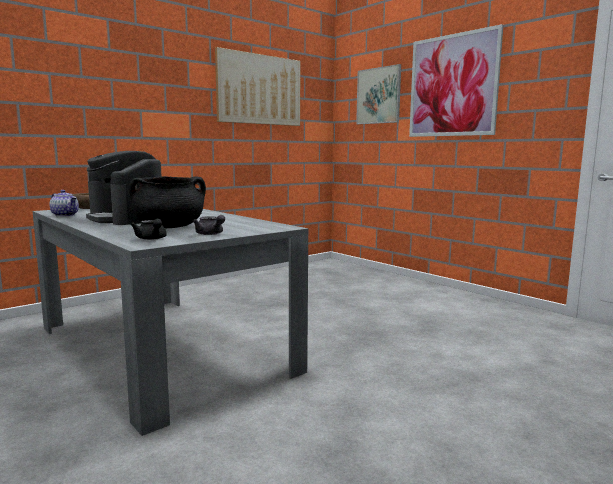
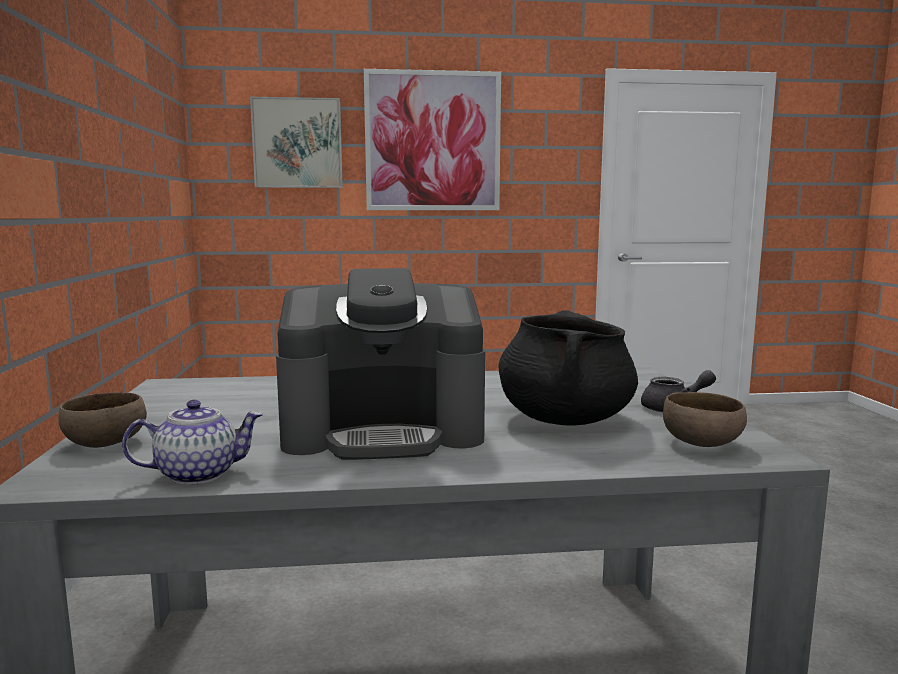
camera: 55 degrees left, 0 degrees up
(152, 239) = (702, 443): black teapot -> brown bowl
(259, 89) = (128, 113): picture -> none

